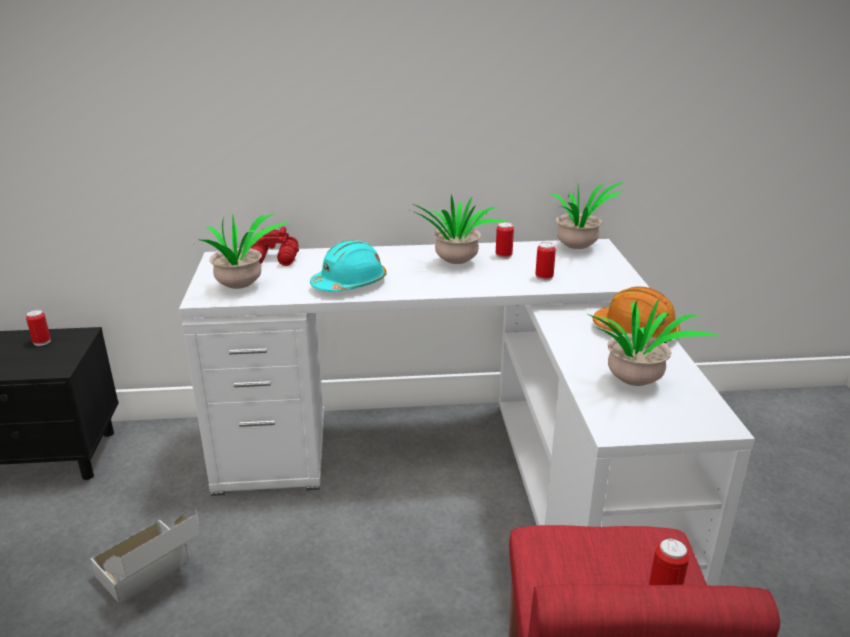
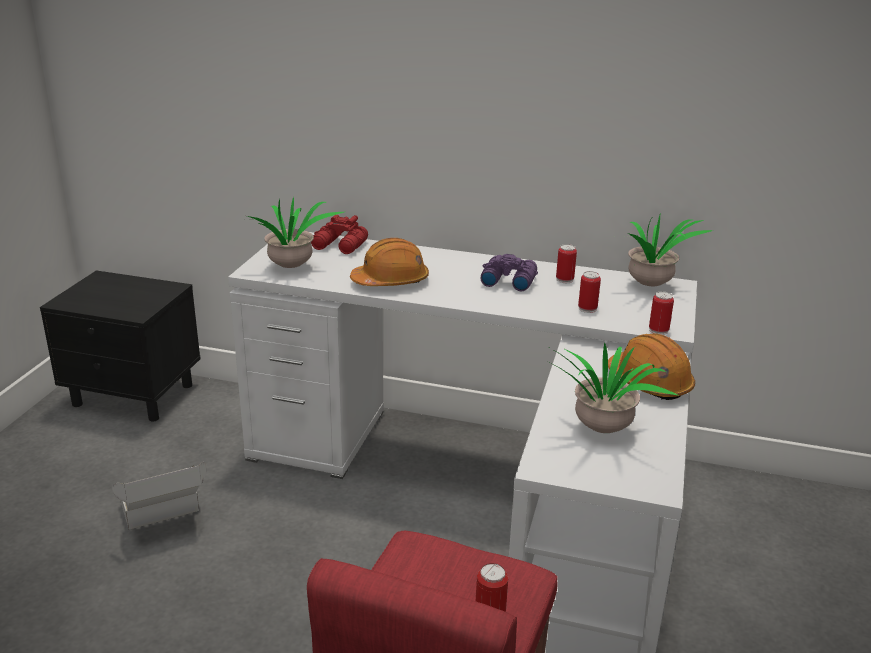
camera: 20 degrees right, 0 degrees up
(42, 342) = (138, 288): can -> can (658, 330)
(350, 284) = (390, 281): turquoise hard hat -> orange hard hat
(456, 265) = (507, 280): potted plant -> purple binoculars

